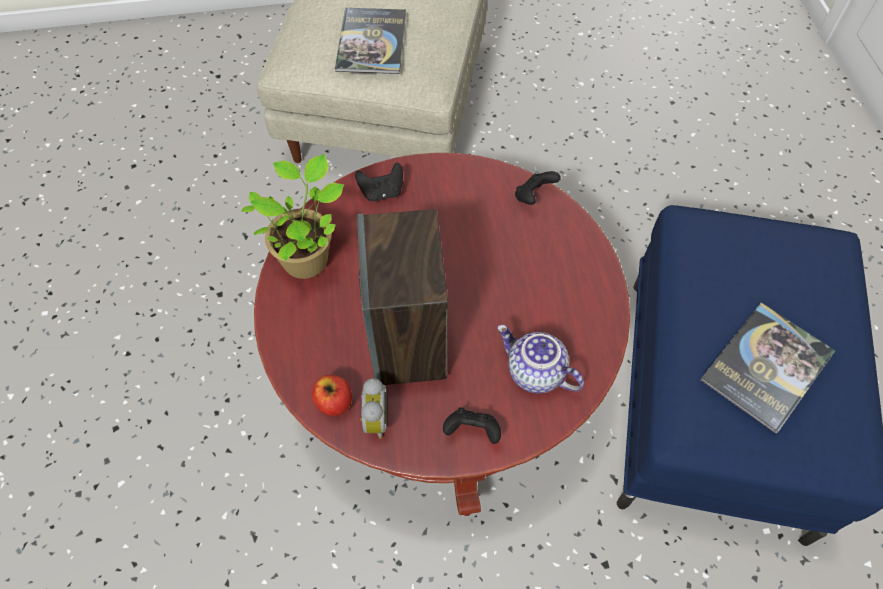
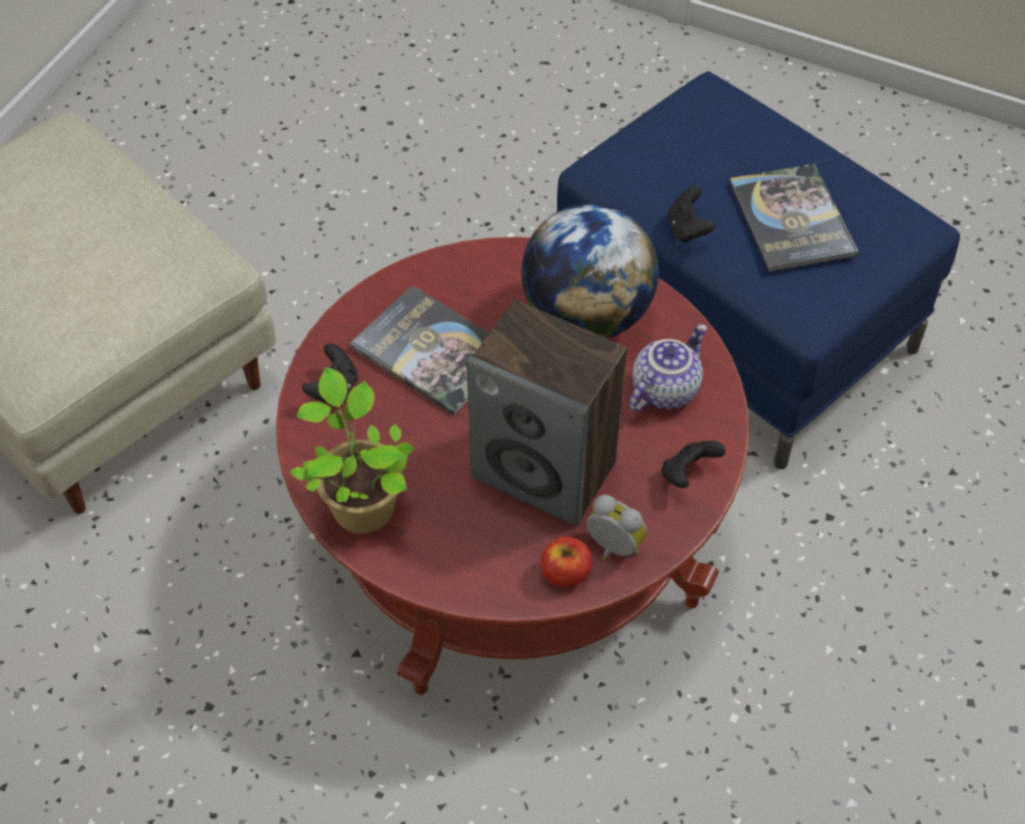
camera: 55 degrees left, 5 degrees down
(371, 42) = (93, 279): book -> book (432, 351)
(533, 196) = (462, 266): black game controller -> black game controller (688, 229)
(534, 373) = (664, 389): teapot -> teapot turned 150 degrees clockwise
(556, 288) = (586, 315): none -> globe

